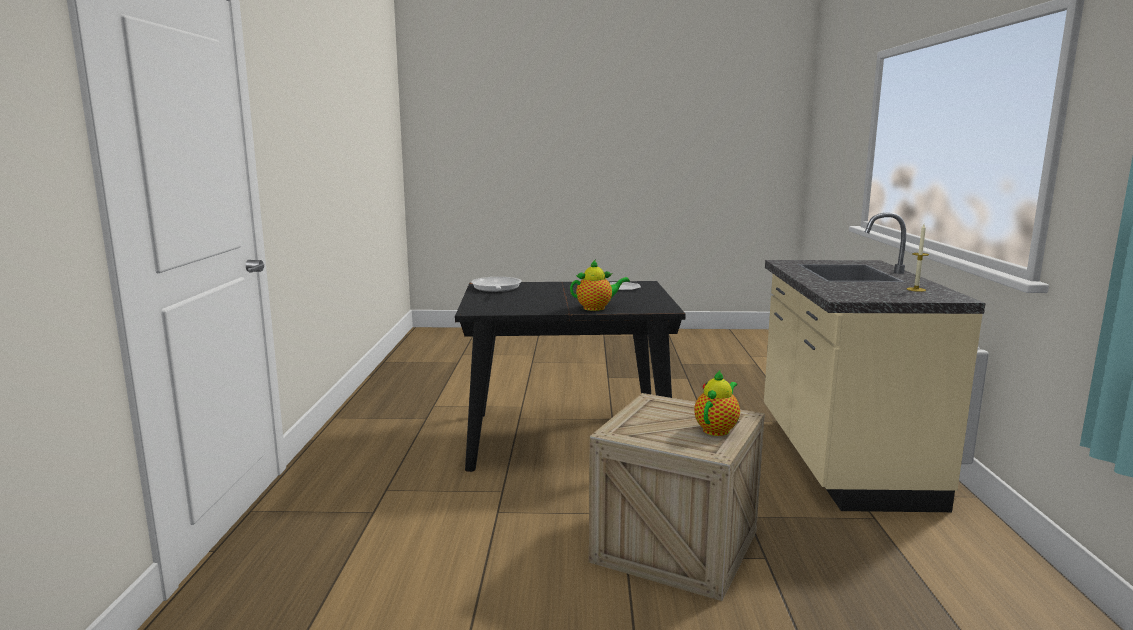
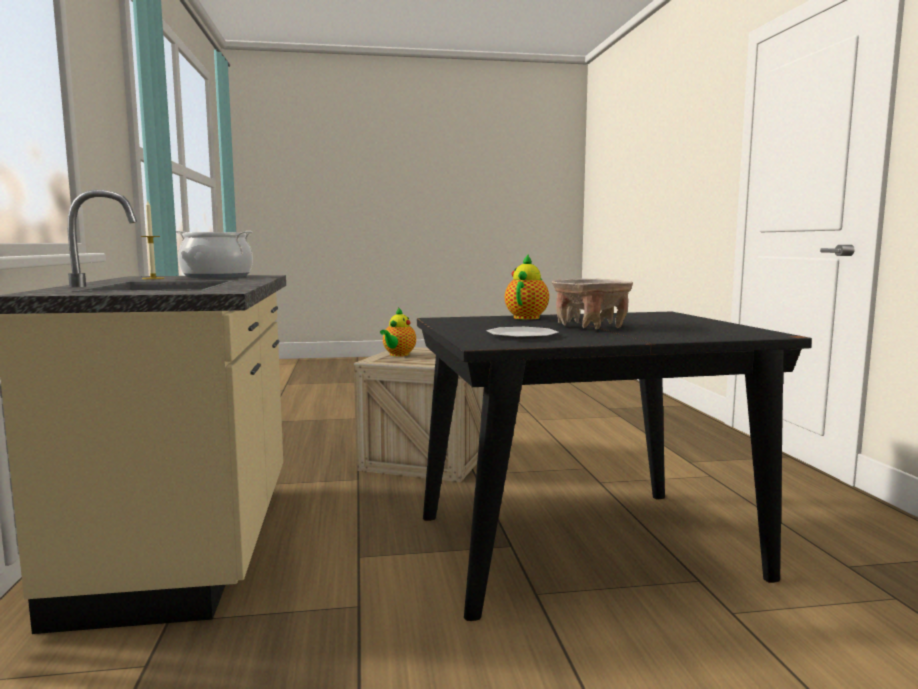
camera: 170 degrees right, 5 degrees down
(496, 288) = (723, 330): frying pan -> none
(568, 295) = (590, 326): none -> beige bowl
(596, 308) = (527, 317): teapot -> teapot turned 135 degrees clockwise
(875, 294) = (217, 276): none -> cooking pot

